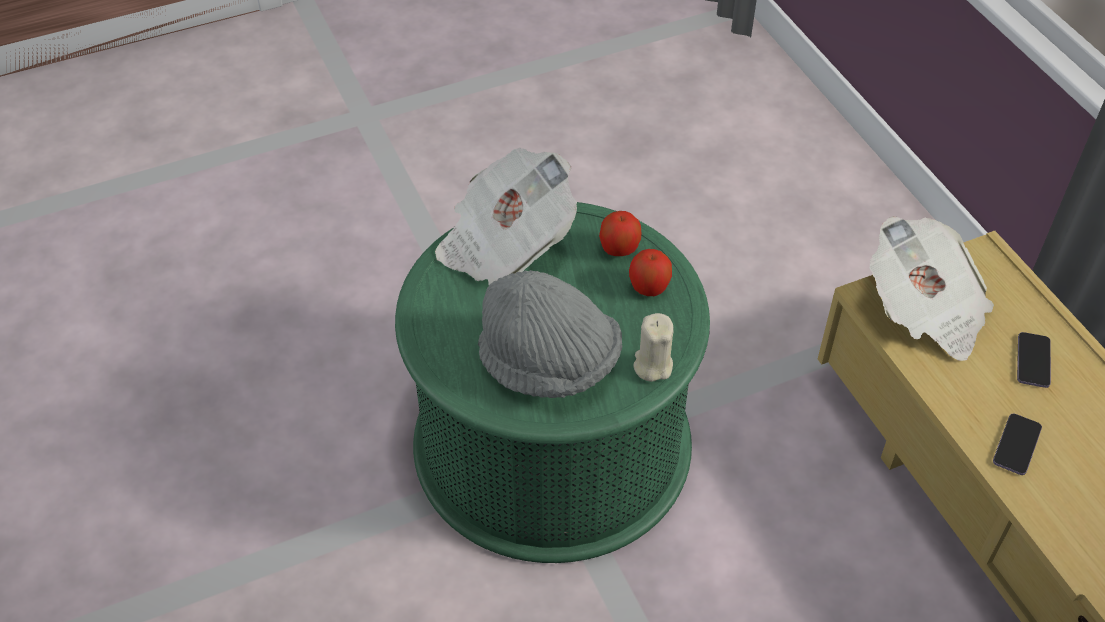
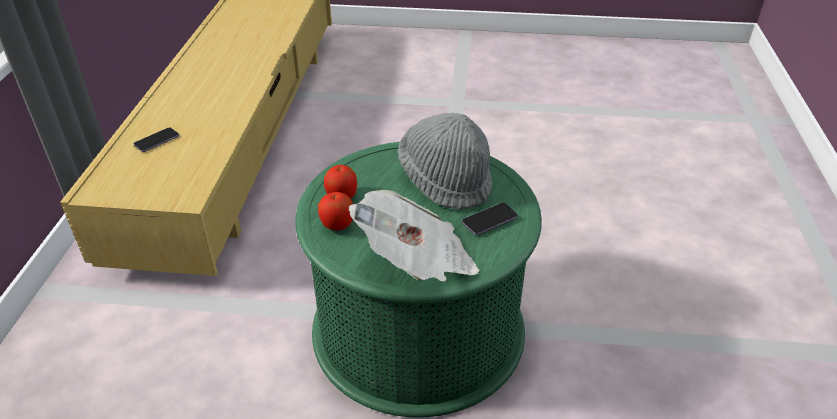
camera: 150 degrees left, 10 degrees down
(652, 365) = (384, 156): beige candle -> none
(925, 311) = (170, 181): newspaper -> none
(1016, 445) = (220, 118): phone -> phone (489, 220)

